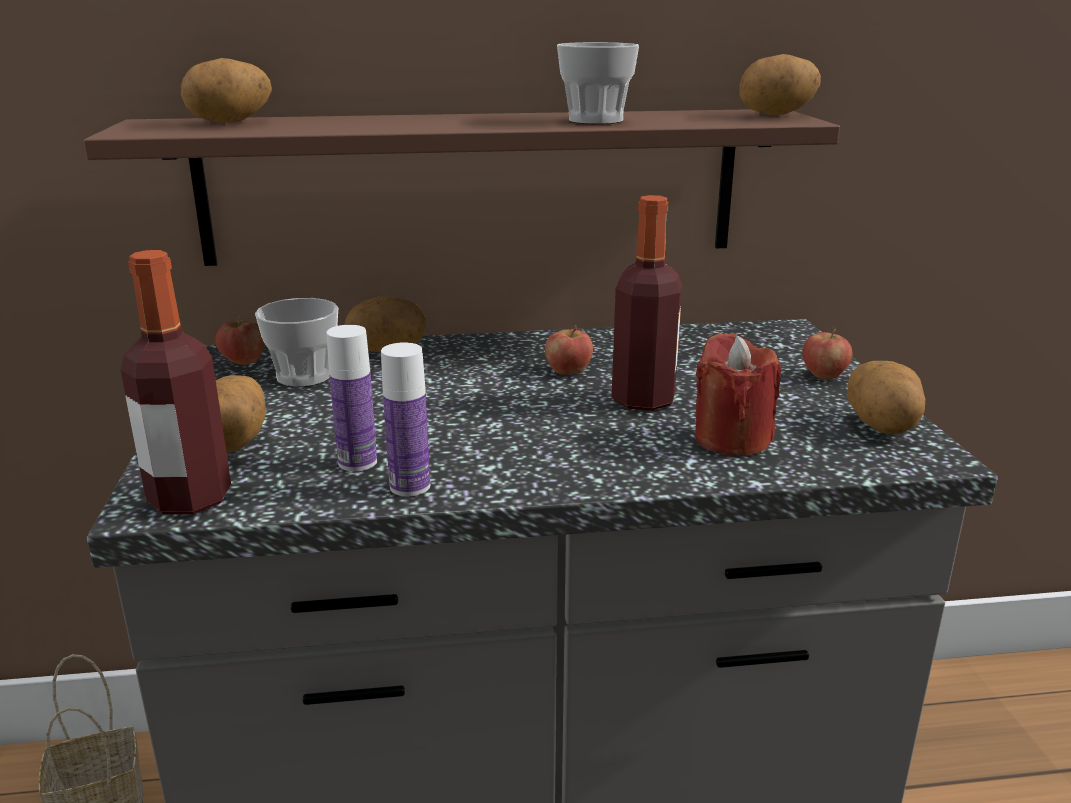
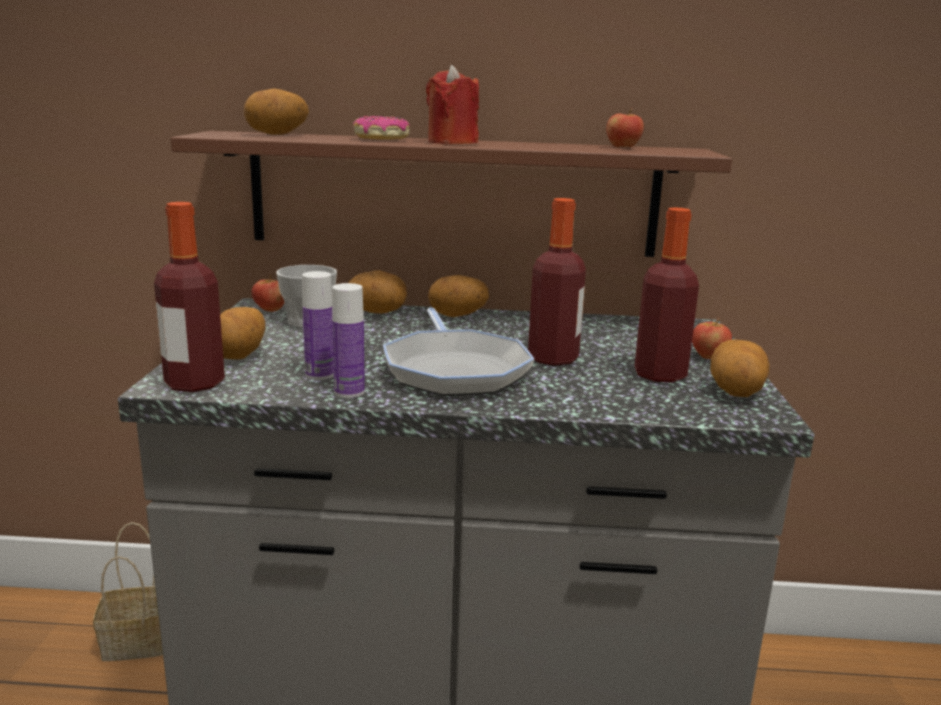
camera: 10 degrees right, 5 degrees down
(379, 122) = (381, 139): none -> donut
(529, 432) = (454, 369): none -> frying pan
(568, 372) = (505, 336): apple -> apple (623, 147)
(596, 120) = (542, 146): cup -> none
(731, 439) = (608, 389): red candle -> red candle (452, 142)
(777, 115) = (689, 151): potato -> potato (457, 316)
(782, 410) = (660, 375): none -> bottle

